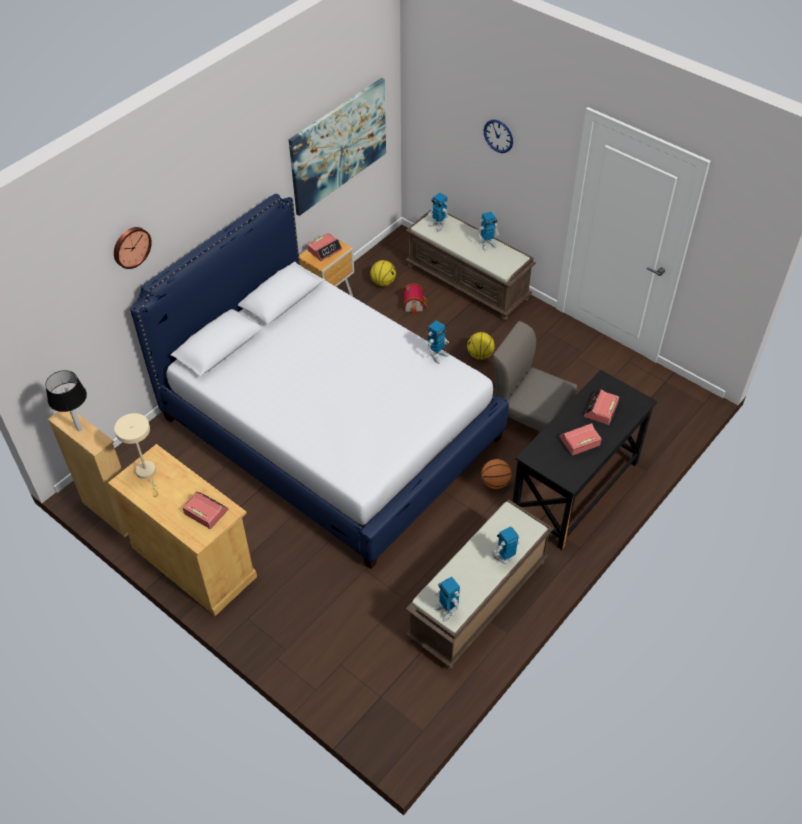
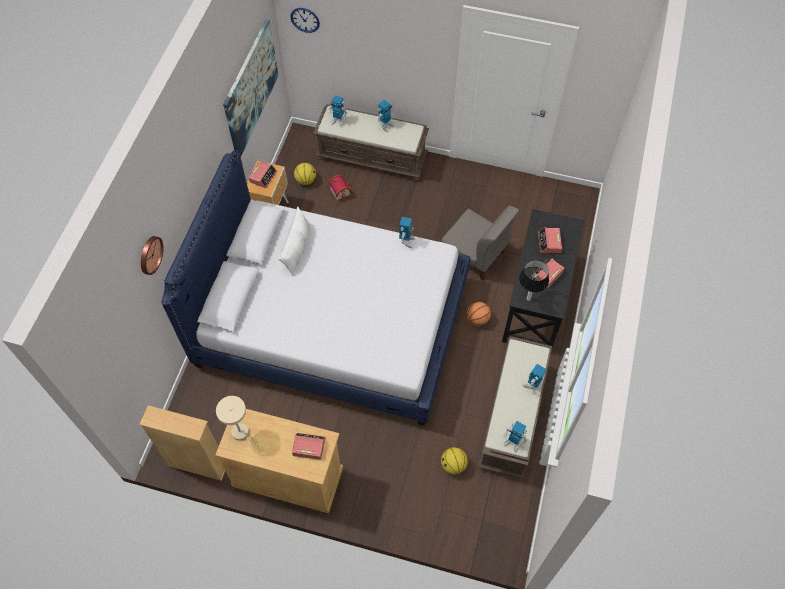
camera: 25 degrees left, 10 degrees up
(79, 428) = (172, 422): table lamp -> table lamp (528, 298)
(315, 324) = (297, 248): none -> white pillow
(480, 355) = (413, 217): basketball -> basketball (453, 465)
(498, 136) = (381, 40): wall clock -> wall clock (305, 20)
(529, 416) = (475, 255): grey chair -> grey chair turned 150 degrees counterclockwise

